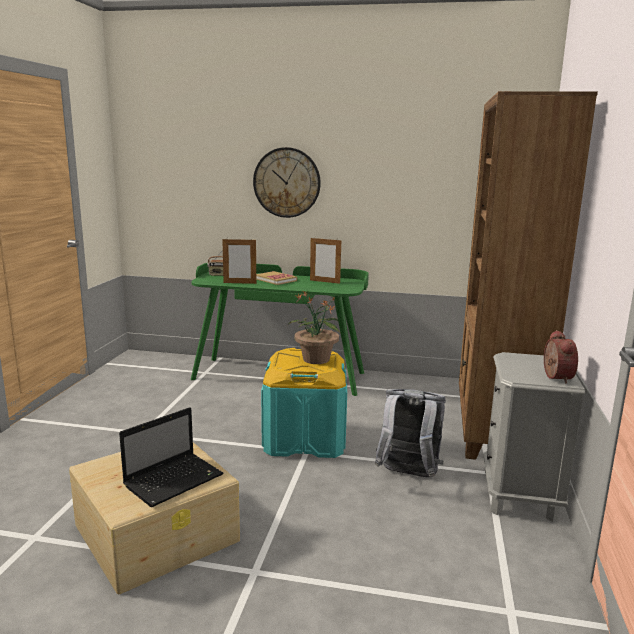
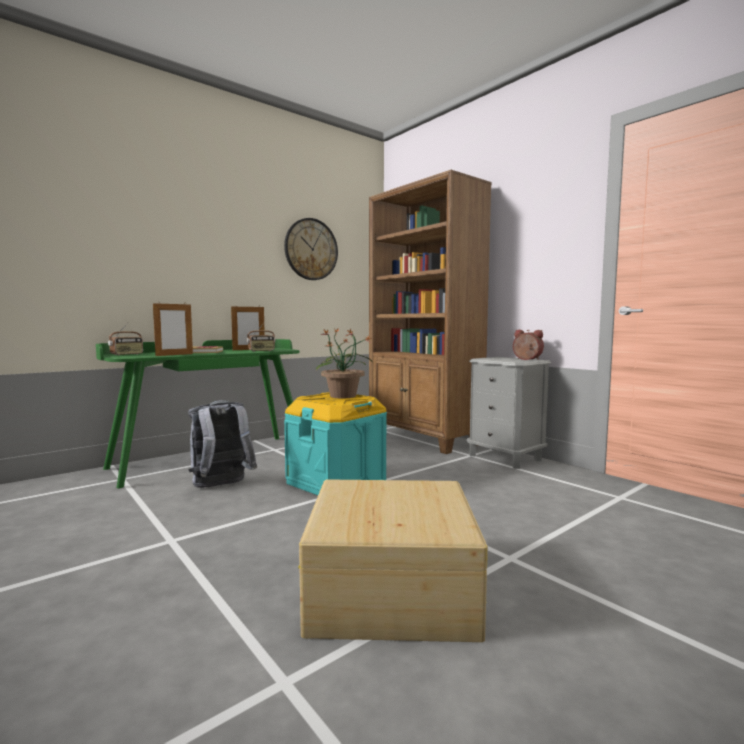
camera: 50 degrees left, 10 degrees down
(175, 480) = (423, 499): laptop -> none
(287, 182) = (187, 253): wall clock -> wall clock (311, 249)
(321, 287) = (261, 351): none -> radio
(407, 476) = (444, 472): grey backpack -> grey backpack (221, 486)

